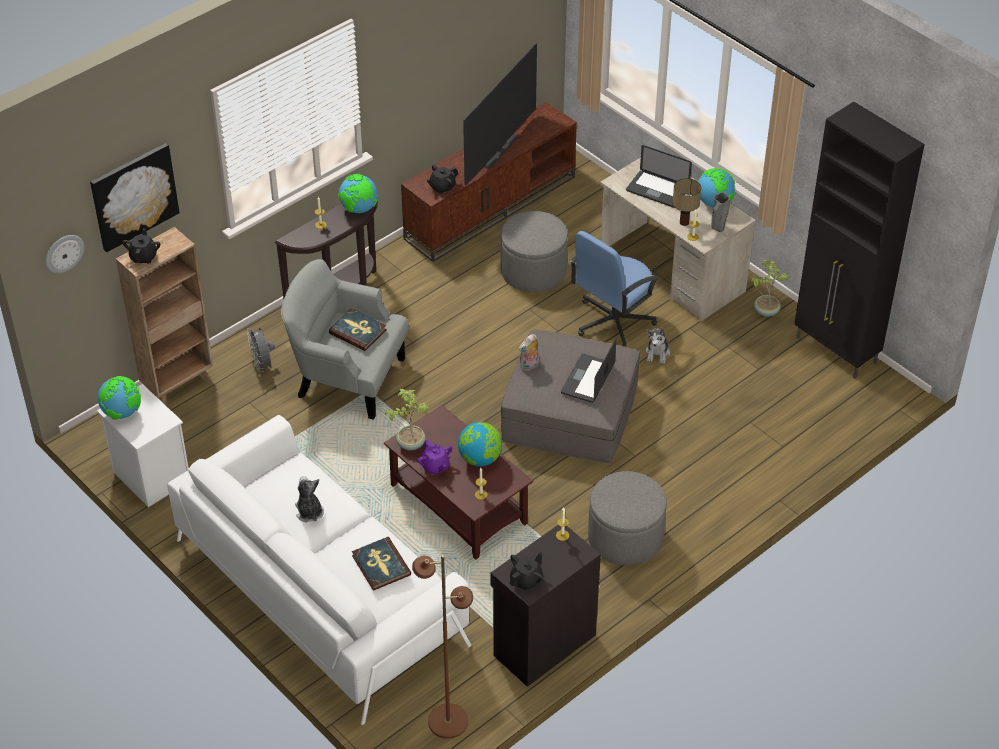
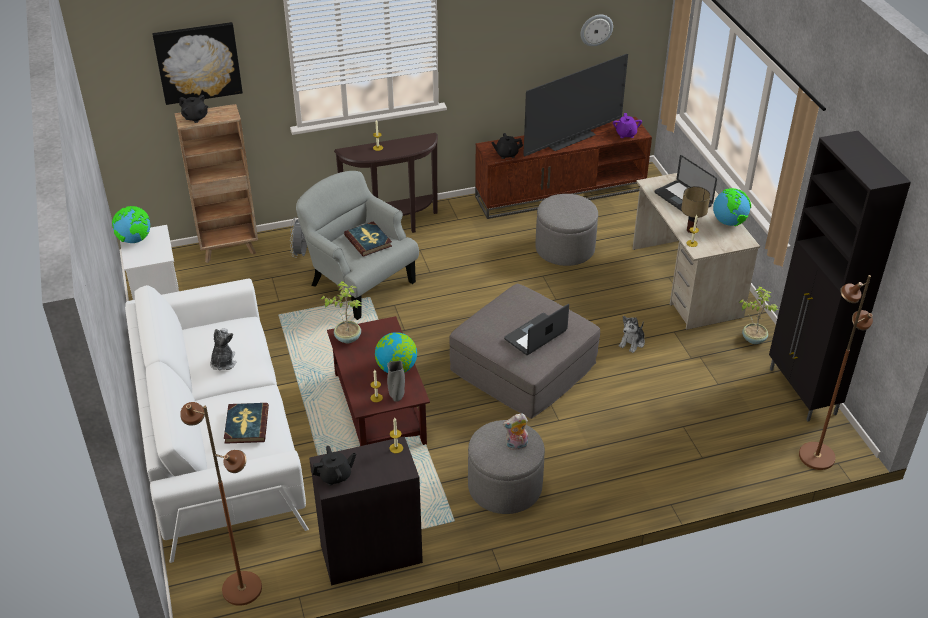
camera: 25 degrees right, 5 degrees down
(64, 253) = (125, 92): wall clock -> wall clock (596, 29)
(143, 257) = (195, 117): black teapot -> black teapot turned 90 degrees clockwise
(359, 209) = (416, 145): globe -> none
(435, 466) = (354, 362): purple teapot -> purple teapot (626, 134)
(529, 366) = (493, 310): plush toy -> plush toy (516, 446)
(613, 322) = (608, 306): blue office chair -> none
(718, 228) = (720, 243): grey vase -> grey vase (397, 397)
(878, 410) = (816, 456): none -> brown floor lamp

